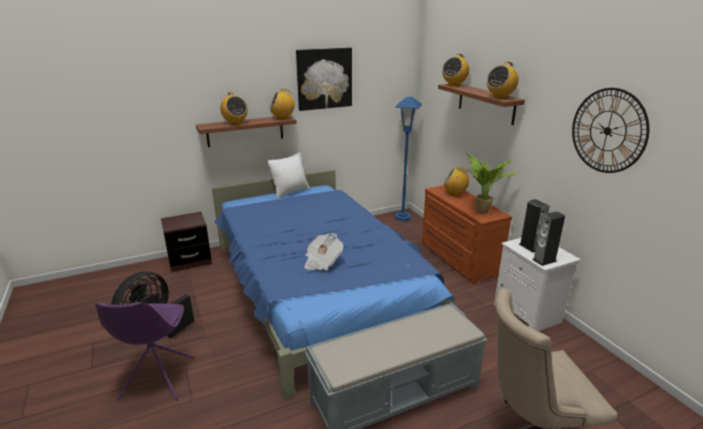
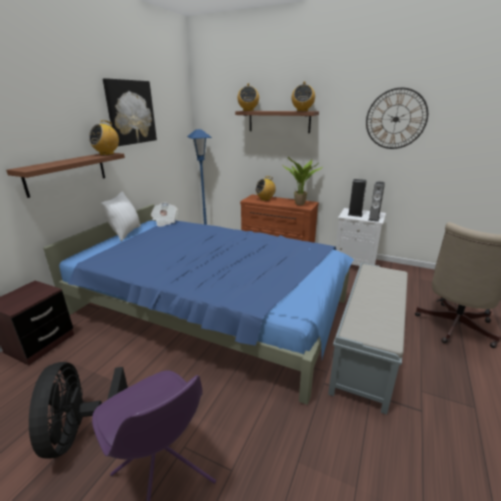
camera: 40 degrees left, 0 degrees up
(235, 123) = (61, 162): radio -> none
(322, 261) = (252, 269): newspaper -> newspaper (165, 221)

